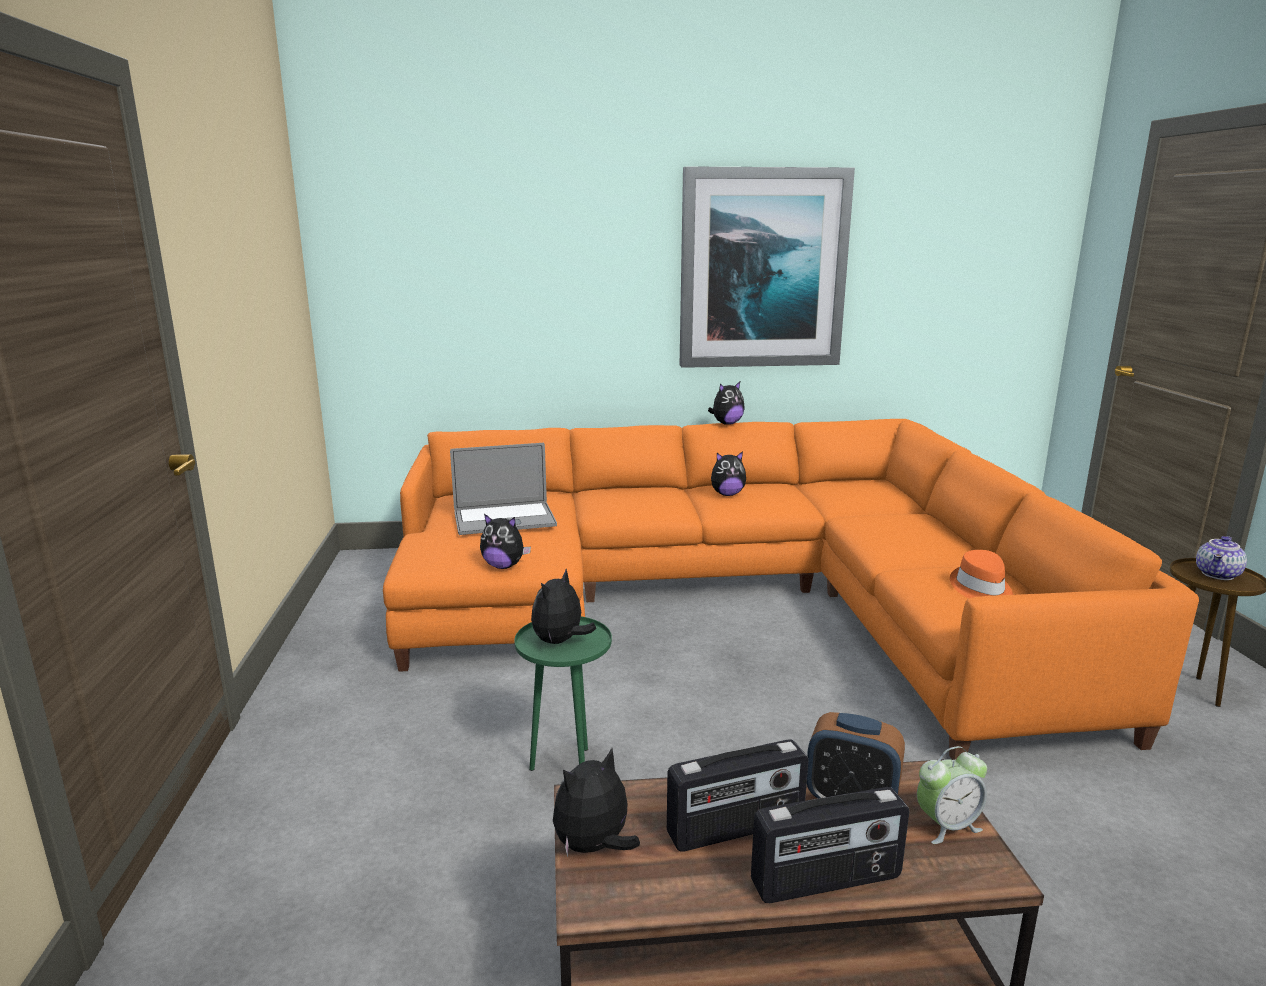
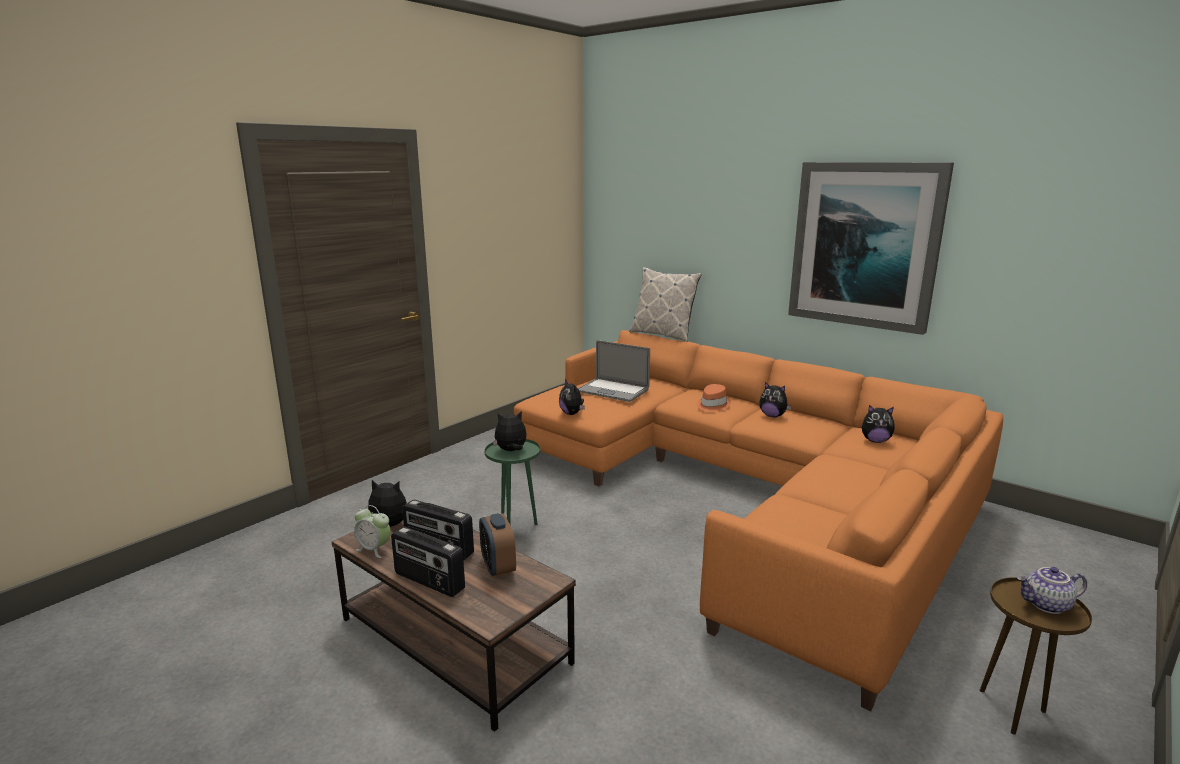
camera: 45 degrees right, 0 degrees up
(498, 427) = (663, 335): none -> pillow
(726, 423) = (807, 364): plush toy -> plush toy (875, 441)
(947, 826) = (512, 598): alarm clock -> alarm clock (374, 549)
(981, 589) = (805, 526): orange hat -> orange hat (712, 405)

